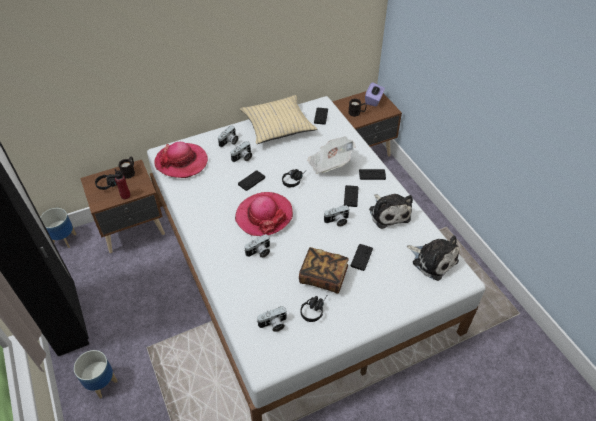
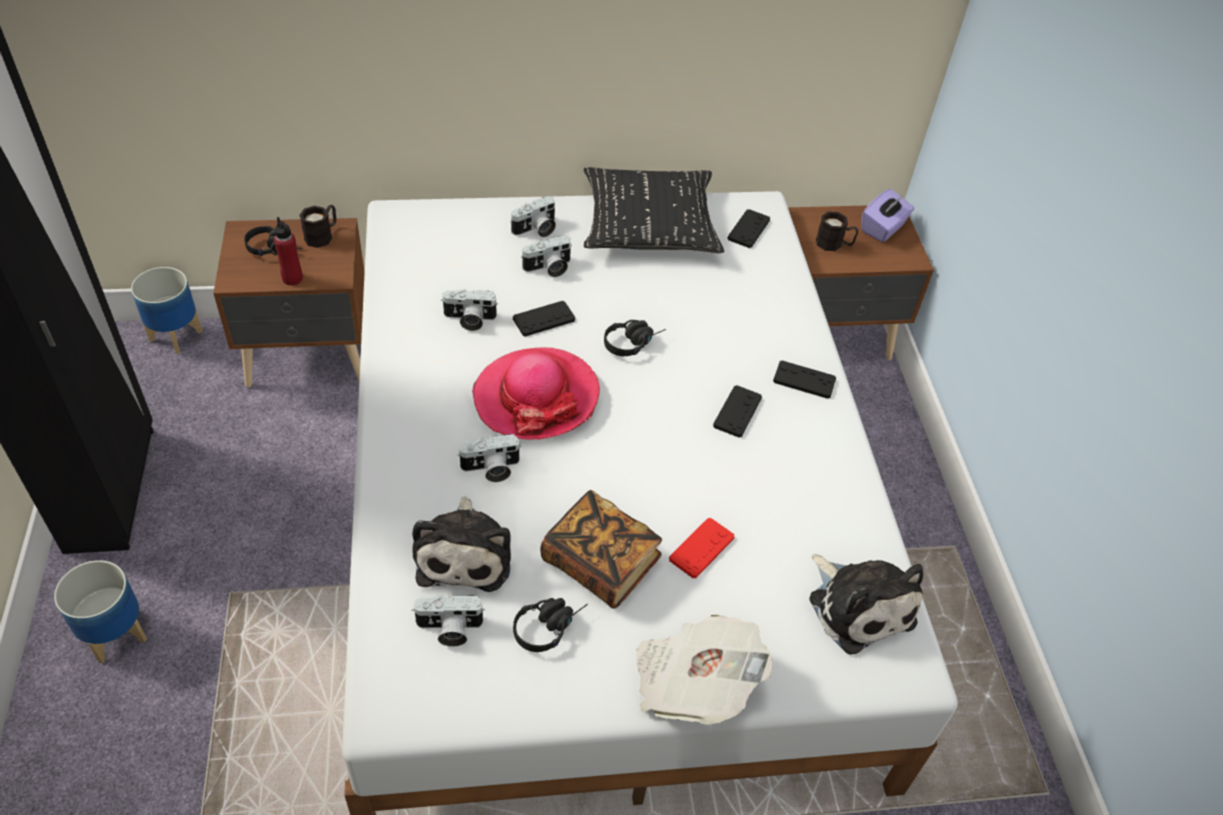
camera: 15 degrees right, 0 degrees up
(181, 162) = (423, 243): hat -> none
(277, 125) = (649, 224): beige pillow -> black pillow
(329, 163) = (722, 331): newspaper -> newspaper (693, 683)
(337, 221) = (683, 455): camera -> camera (469, 320)
(361, 257) = (701, 548): black game controller -> red game controller
(388, 213) = (804, 472): plush toy -> plush toy (465, 553)

